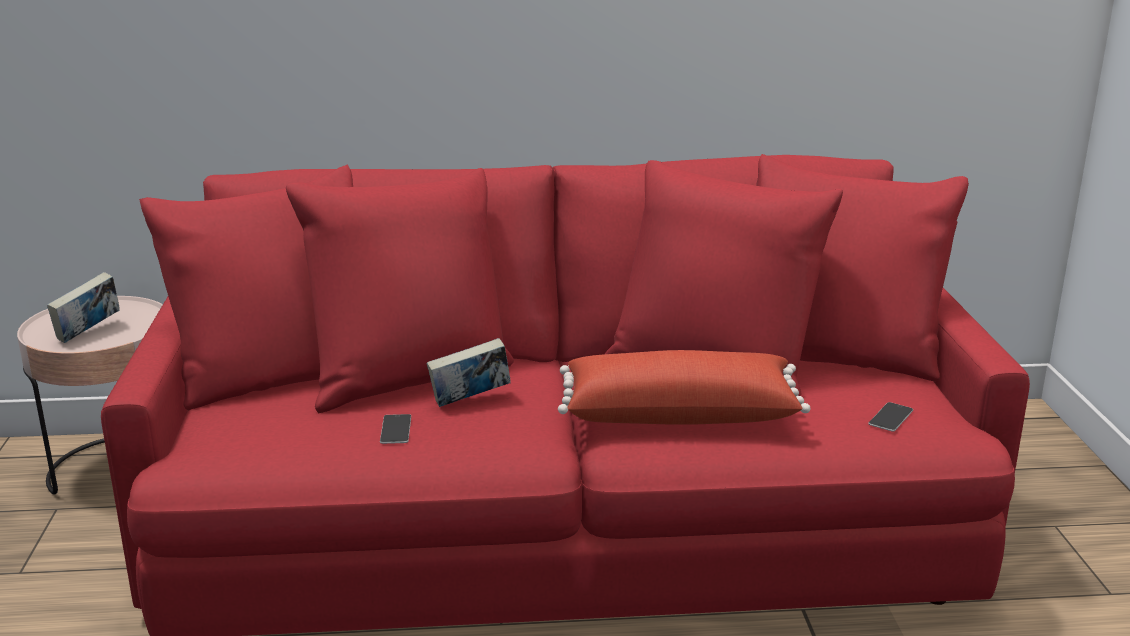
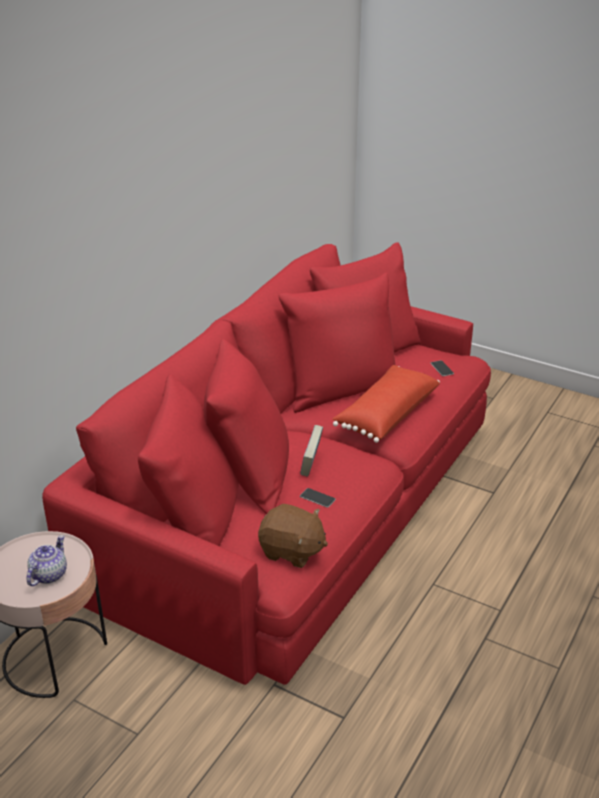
camera: 55 degrees left, 10 degrees up
(89, 333) = (48, 574): book -> teapot
(251, 450) = (292, 551): none -> brown plush toy

